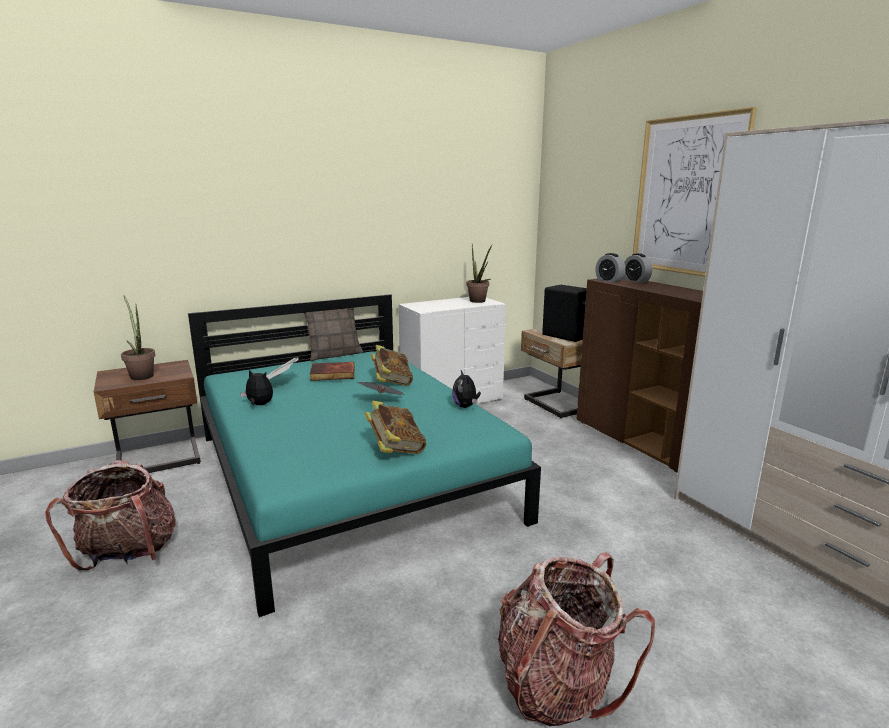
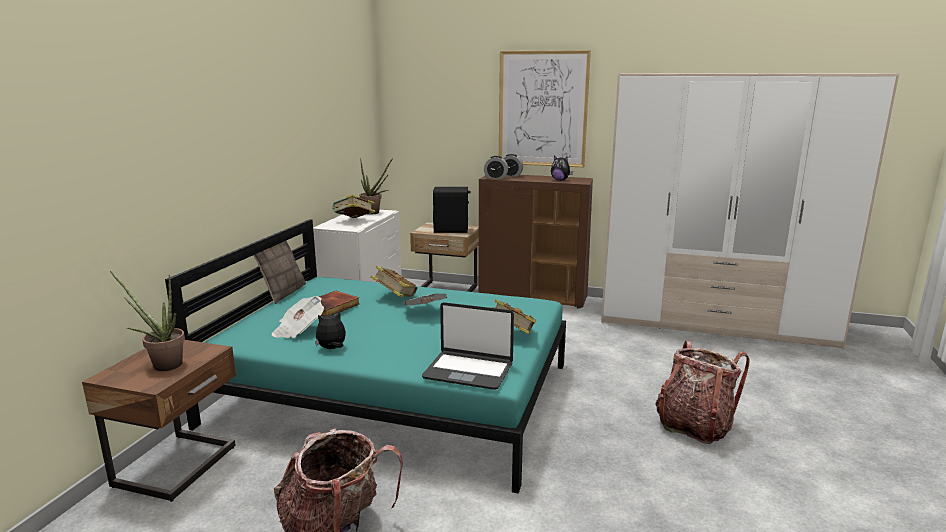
camera: 45 degrees left, 0 degrees up
(283, 464) = (468, 371): none -> laptop
(443, 305) = (354, 221): none -> book
(466, 406) = (485, 296): plush toy -> plush toy (560, 180)

